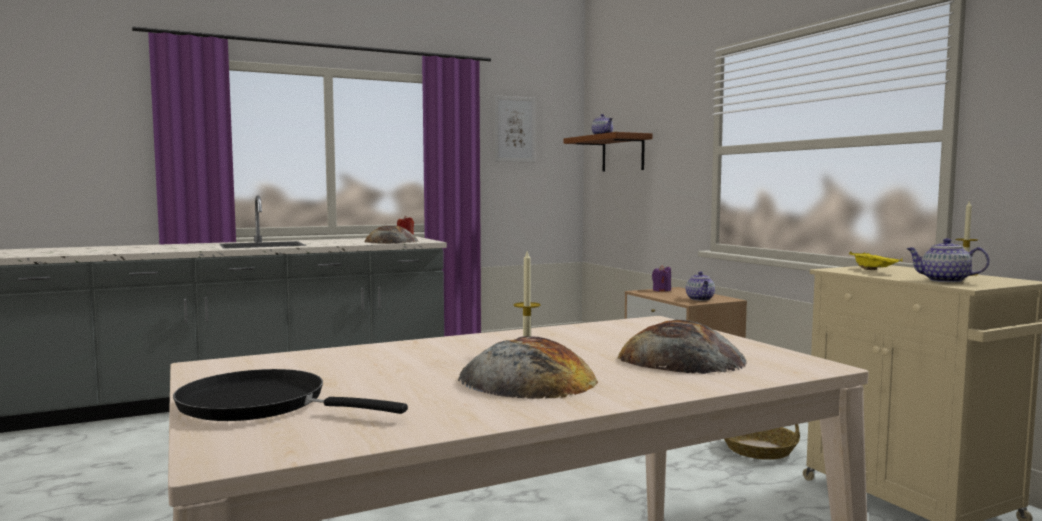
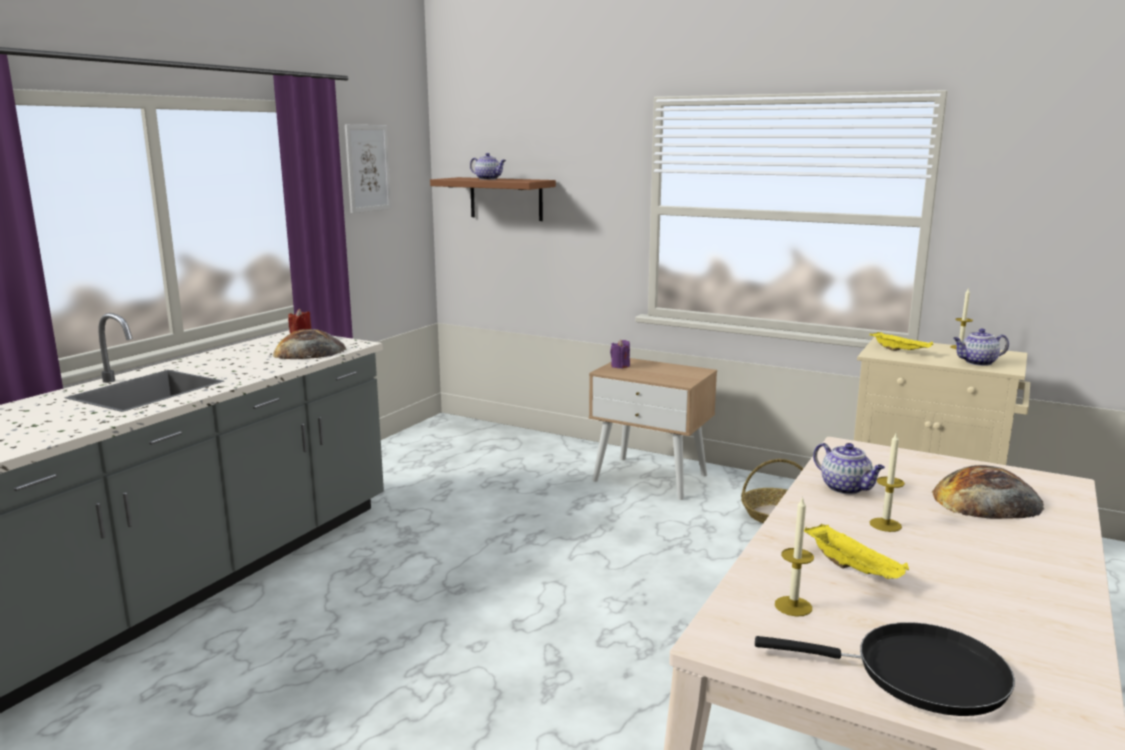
camera: 35 degrees left, 10 degrees up
(262, 405) = (919, 675): black frying pan -> black frying pan turned 150 degrees counterclockwise
(307, 365) = (793, 606): none -> candle
(414, 362) = (854, 569): none -> yellow tray
(526, 380) = (978, 564): bread -> none
(700, 299) = (680, 375): teapot -> teapot (846, 488)

